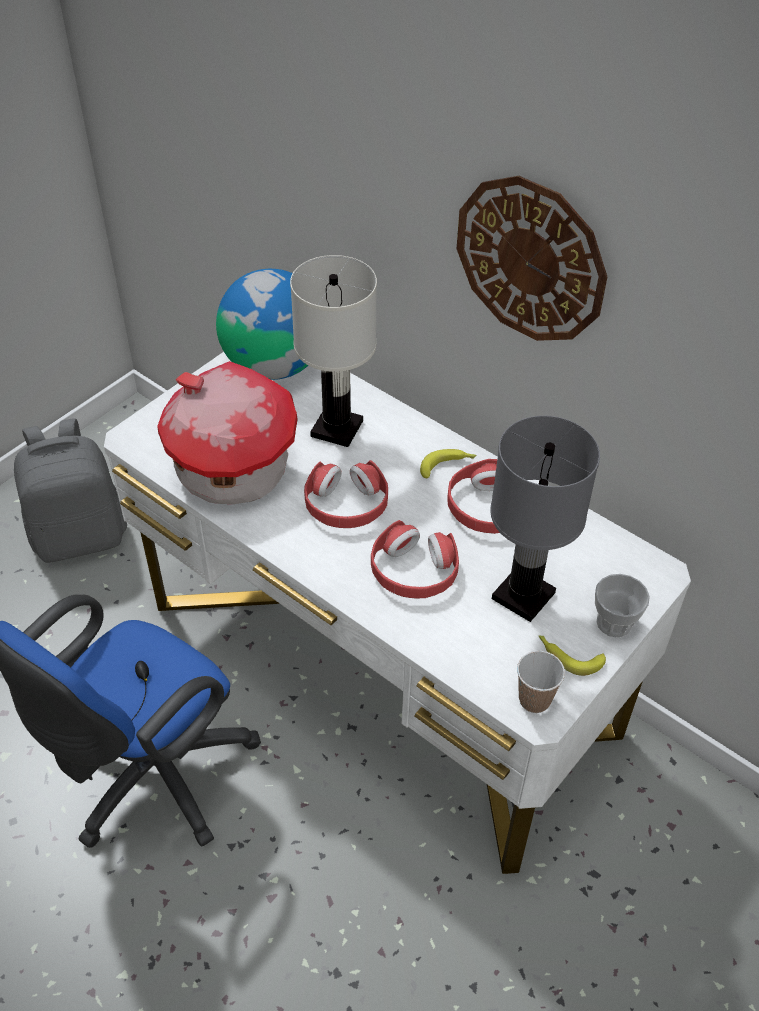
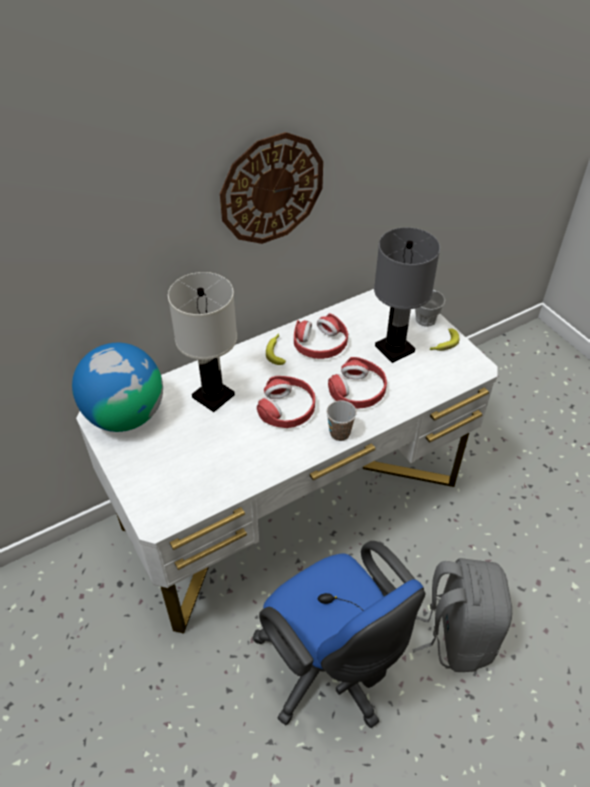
camera: 70 degrees left, 0 degrees up
(80, 535) = (73, 681): grey backpack -> grey backpack (456, 634)
(230, 470) = (224, 465): toy house -> none
(534, 700) = (468, 366): cup -> cup (339, 433)

